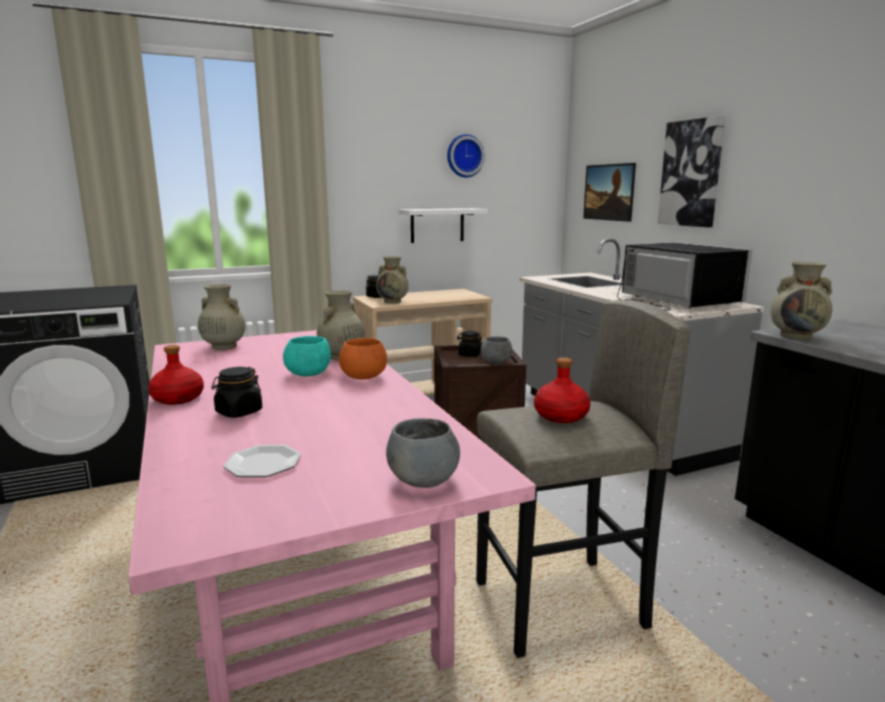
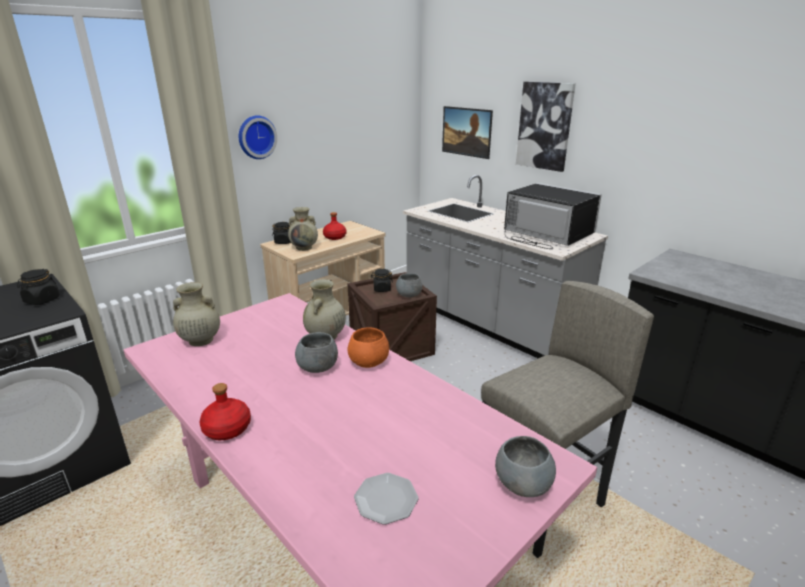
camera: 20 degrees left, 10 degrees up
(239, 412) = (303, 435): black jar -> black jar (42, 300)
(308, 374) = (318, 368): turquoise bowl -> grey bowl
(437, 225) = (325, 168): white shelf -> none
(464, 156) = (343, 102): wall clock -> wall clock (256, 137)
(560, 416) = (555, 383): red bottle -> red bottle (334, 237)
(797, 336) = (661, 275): beige vase -> none

